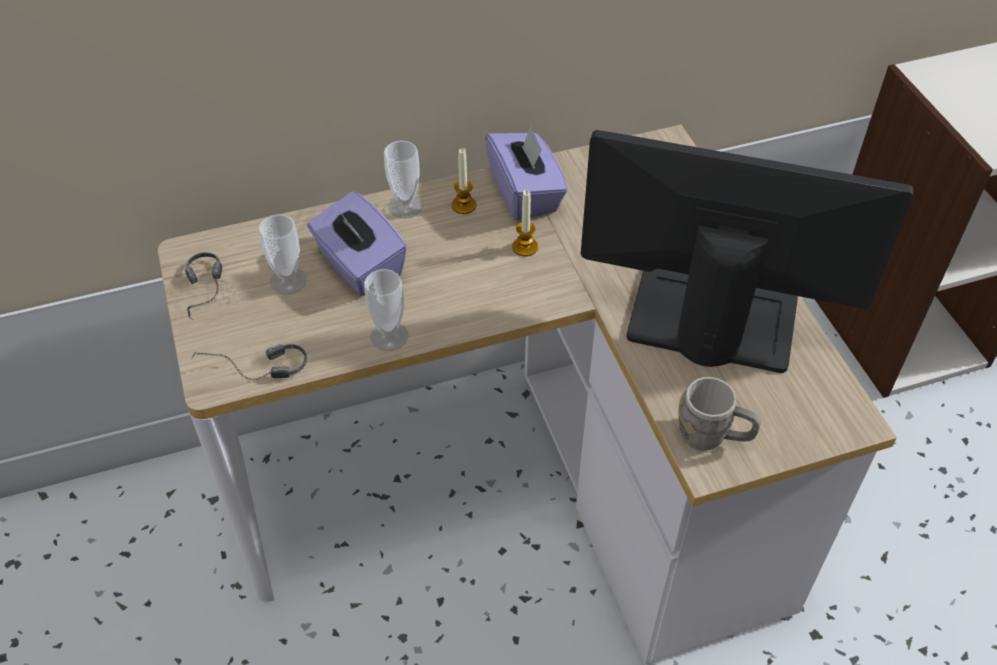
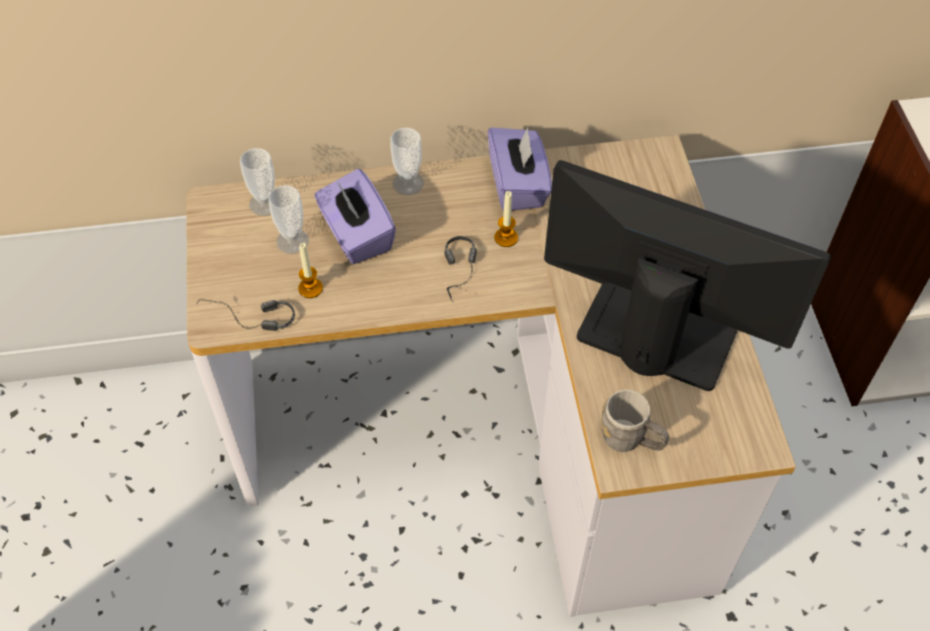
camera: 10 degrees right, 5 degrees up
(207, 295) = (221, 244): headphones -> headphones (462, 277)
(389, 336) = (369, 305): cup -> cup (265, 204)
(464, 205) = (460, 190): candle -> candle (310, 288)

